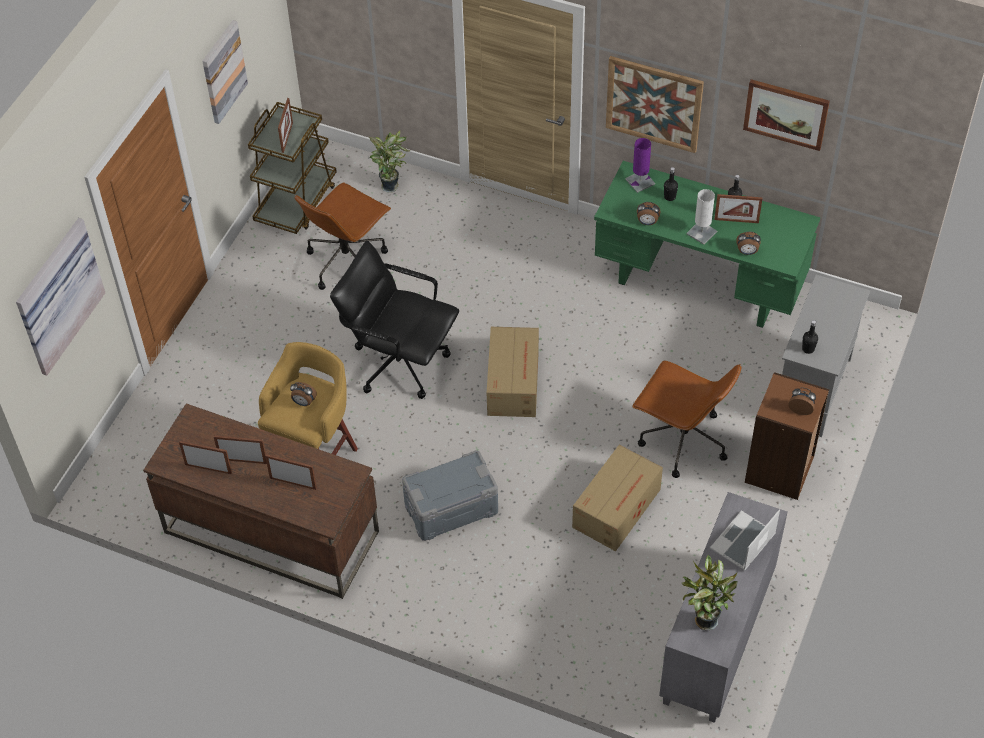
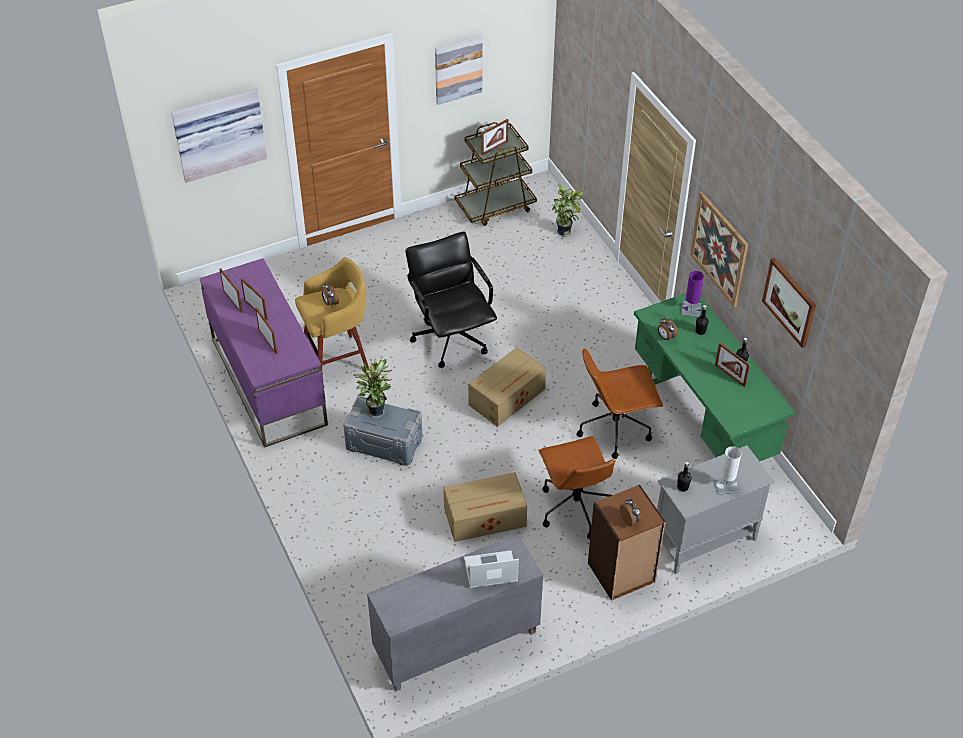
camera: 40 degrees right, 5 degrees down
(270, 532) = (268, 381): brown desk -> purple desk
(347, 261) = (487, 259): brown office chair -> brown office chair (615, 428)
(701, 233) = (696, 367): white table lamp -> white table lamp (726, 485)
(704, 619) = (409, 596): potted plant -> potted plant (376, 410)
(747, 252) = (713, 399): alarm clock -> none

